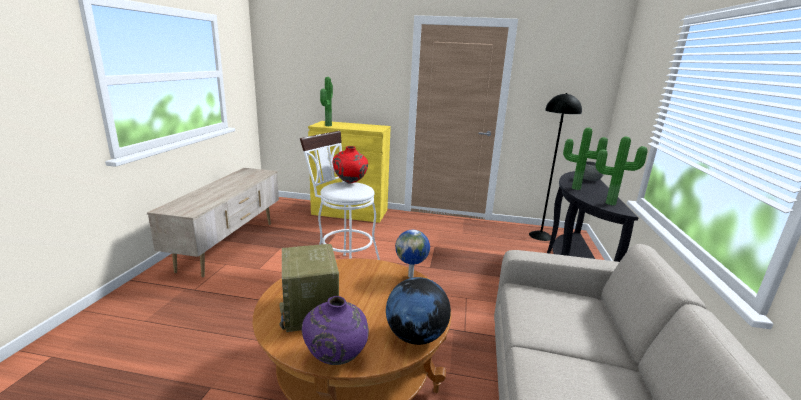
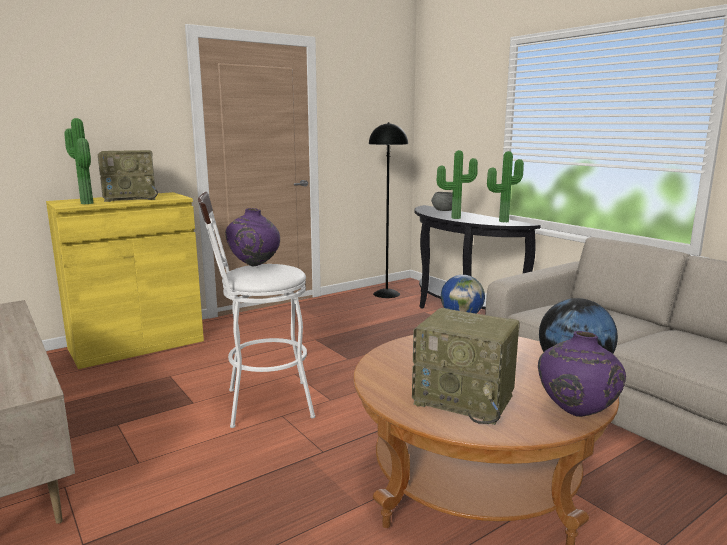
camera: 45 degrees left, 5 degrees down
(350, 183) = (254, 265): red vase -> purple vase
(357, 126) = (132, 198): none -> radio

